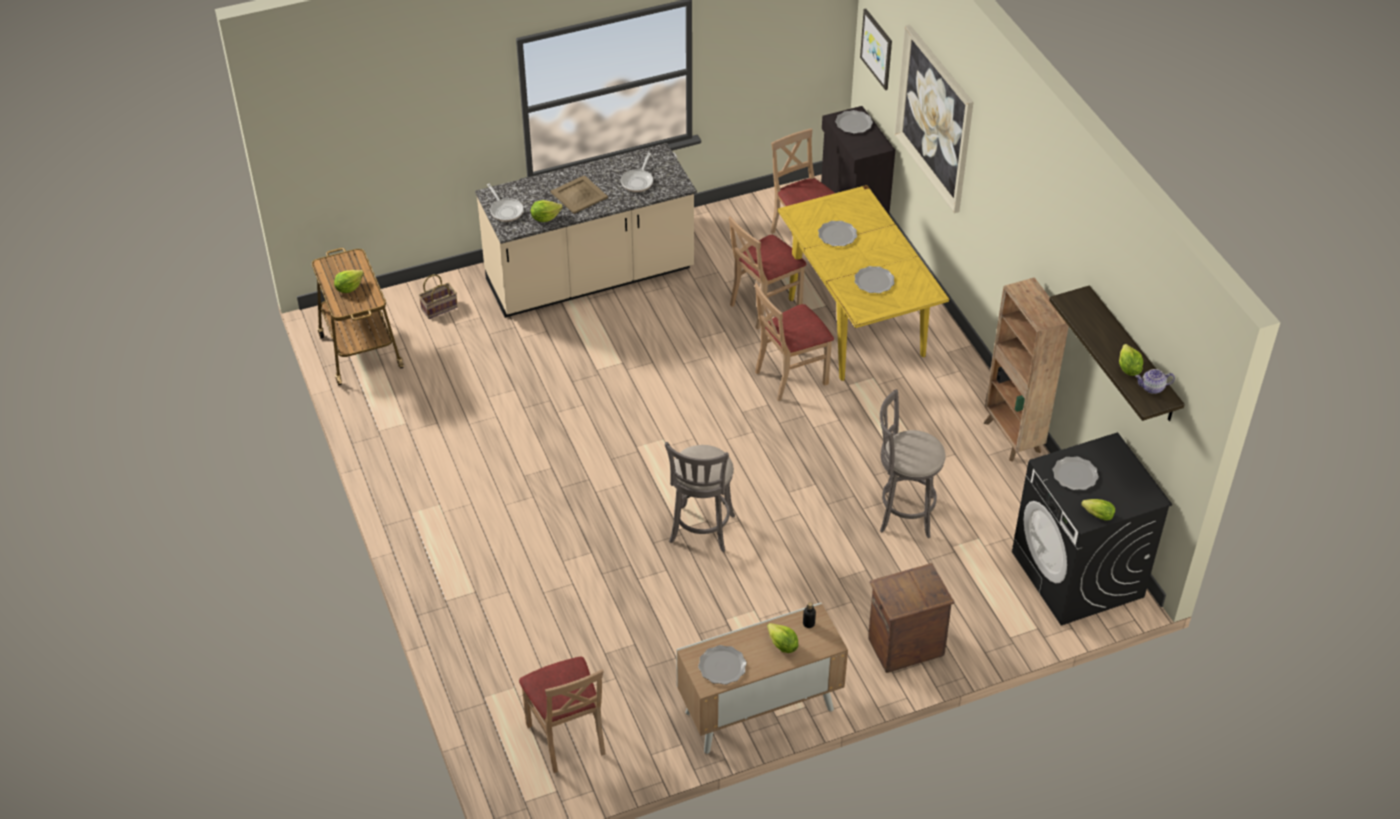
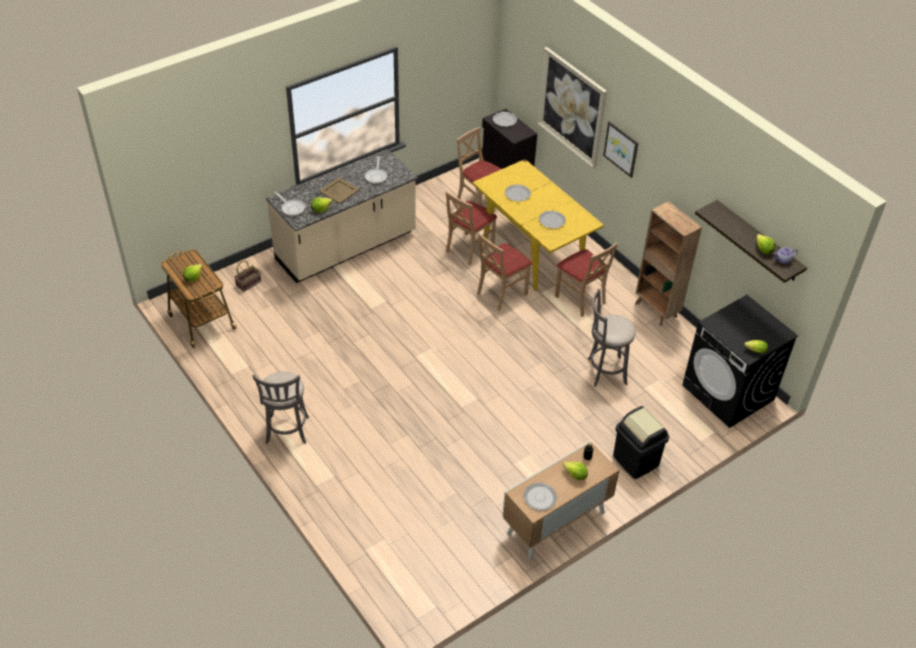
camera: 15 degrees left, 0 degrees up
(567, 737) = (432, 567): beige chair -> beige chair (580, 299)
(701, 531) = (476, 407): grey stool -> grey stool (287, 432)
(877, 48) = (517, 67): picture -> picture (621, 148)
(905, 647) = (636, 460): crate -> black trash can
(1075, 475) = (731, 326): plate -> none

